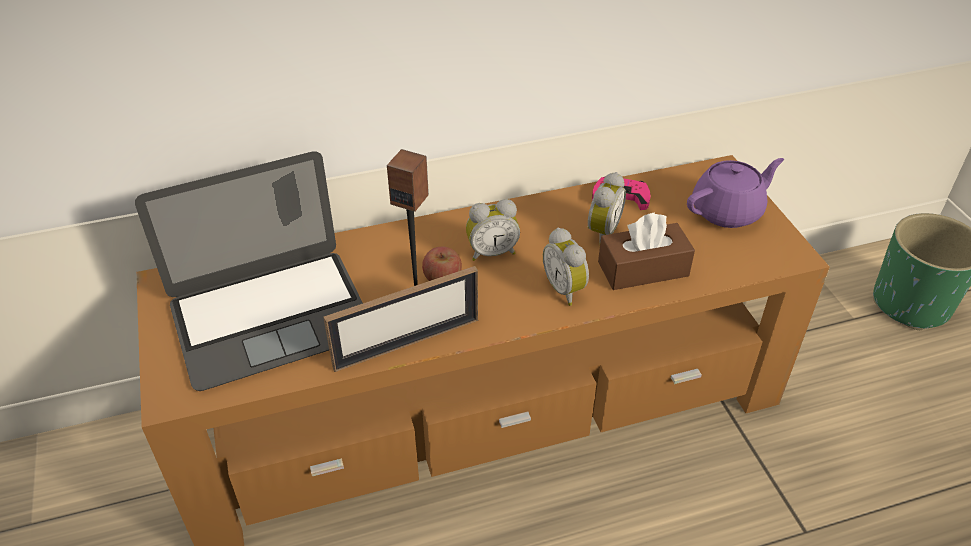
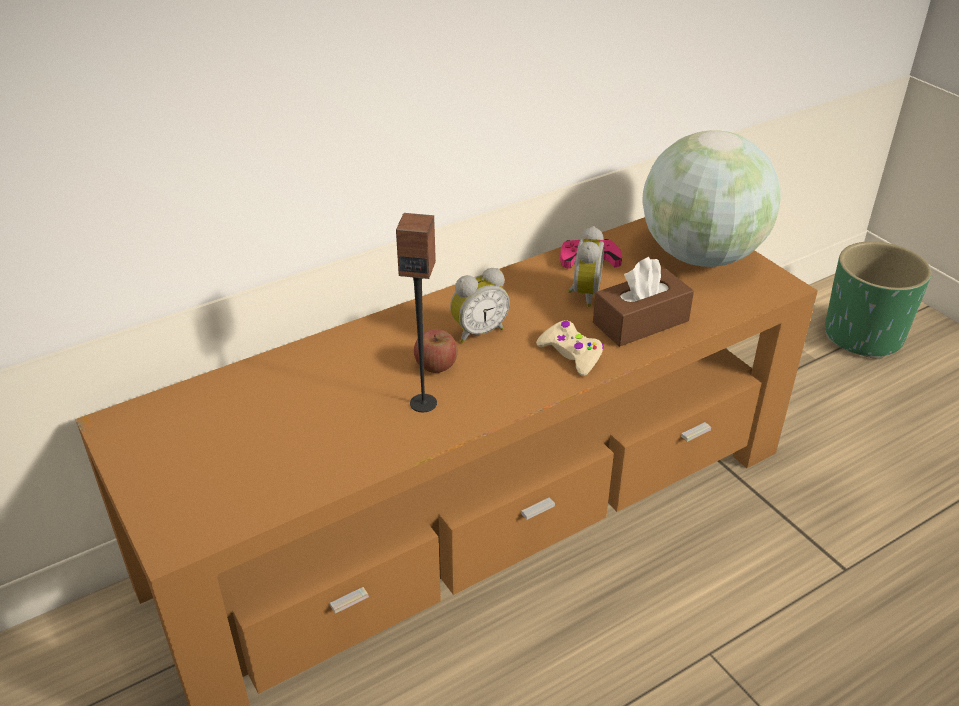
camera: 15 degrees left, 5 degrees down
(270, 316) = (258, 437): laptop -> none
(407, 343) = (424, 436): picture frame -> none
(566, 289) = (571, 354): alarm clock -> beige game controller
(728, 211) = (700, 256): purple teapot -> globe

